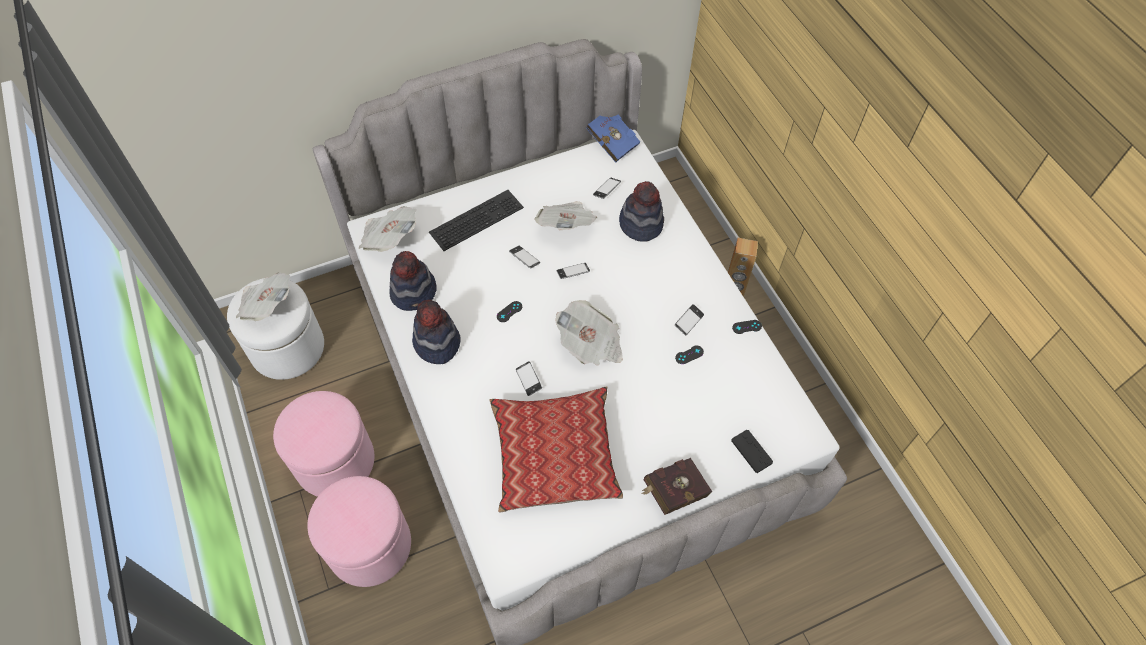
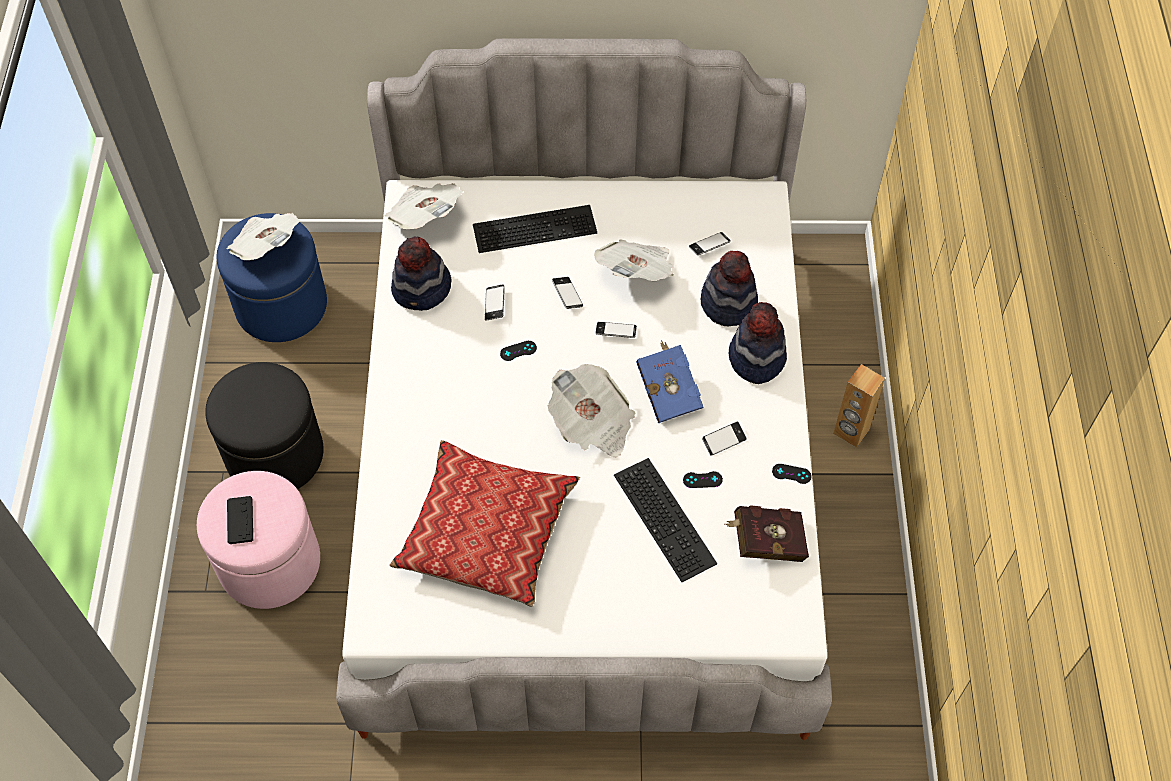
camera: 25 degrees right, 0 degrees up
(287, 348) = (281, 305): white ottoman -> blue ottoman
(335, 461) = (275, 454): pink ottoman -> black ottoman
(436, 343) = (419, 357): hat -> hat (756, 358)
(528, 380) = (500, 437): phone -> phone (494, 304)
(611, 142) = (746, 188): blue book -> blue book (668, 391)
(672, 492) = (598, 626): red book -> red book (765, 542)
(680, 392) = (667, 519): none -> keyboard
(751, 451) = (715, 619): black game controller -> black game controller (240, 520)

